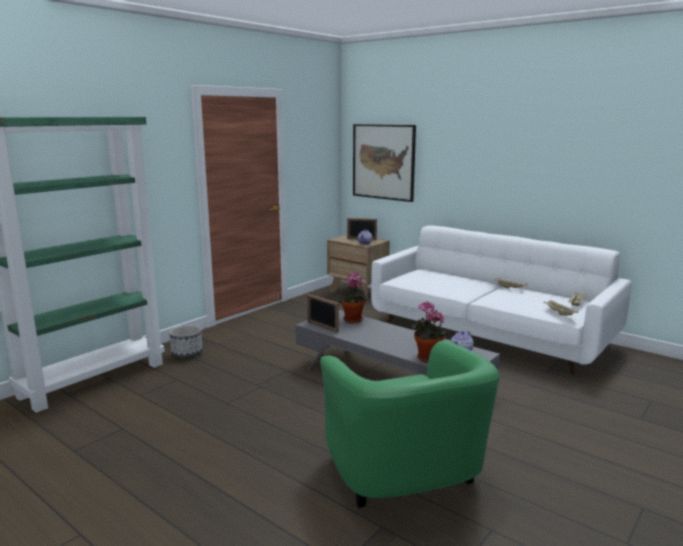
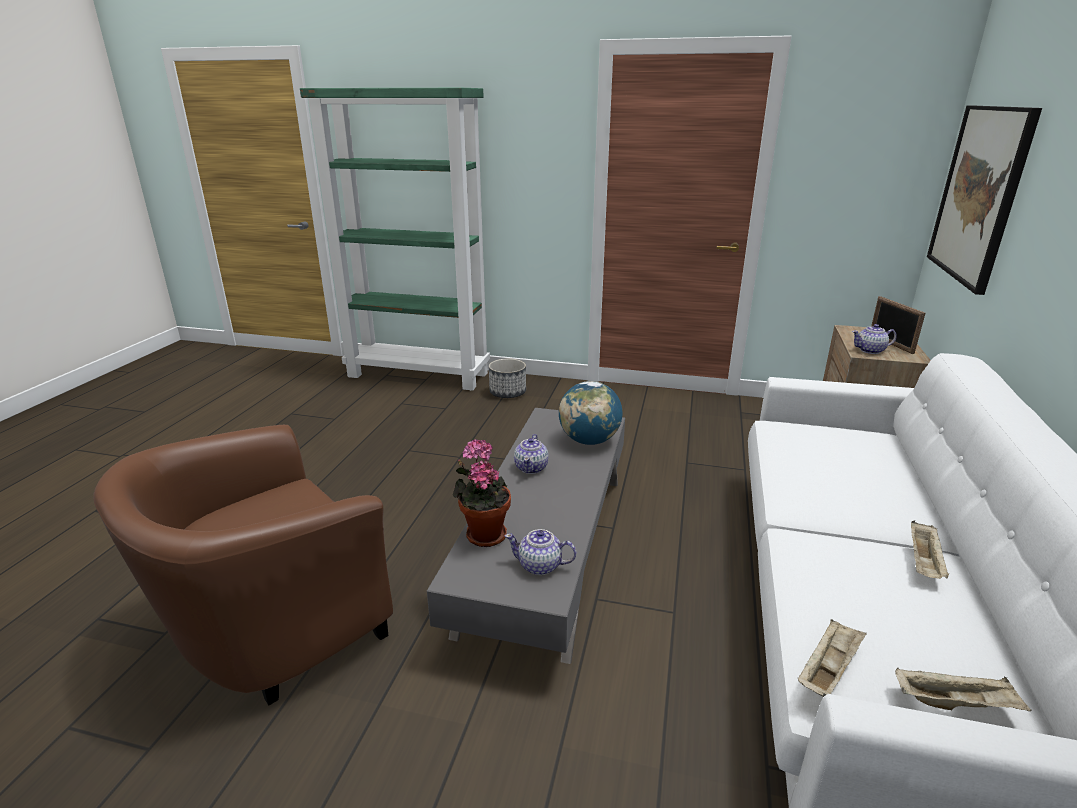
camera: 65 degrees right, 10 degrees up
(322, 327) = (542, 425): picture frame -> none
(353, 320) = (589, 441): potted plant -> globe
(369, 338) = (531, 467): none -> teapot
(406, 479) = (270, 630): green armchair -> brown armchair

